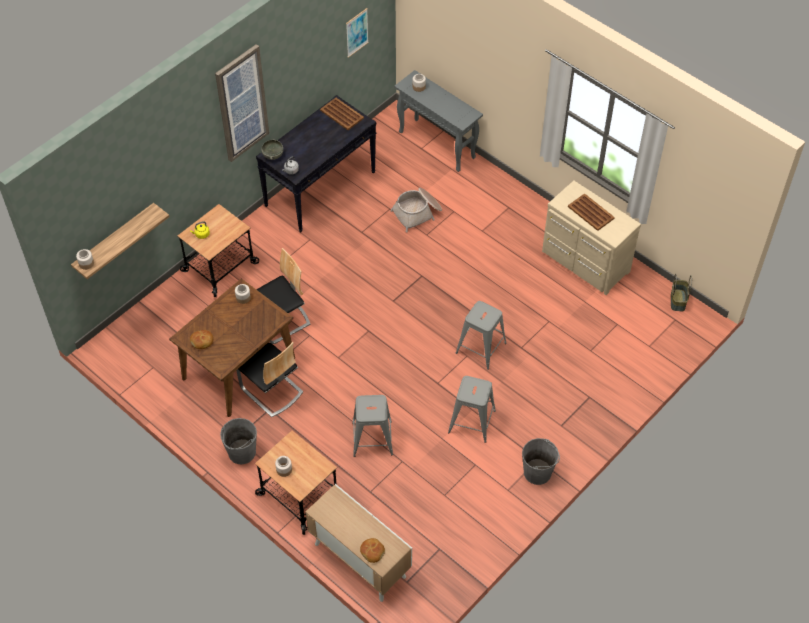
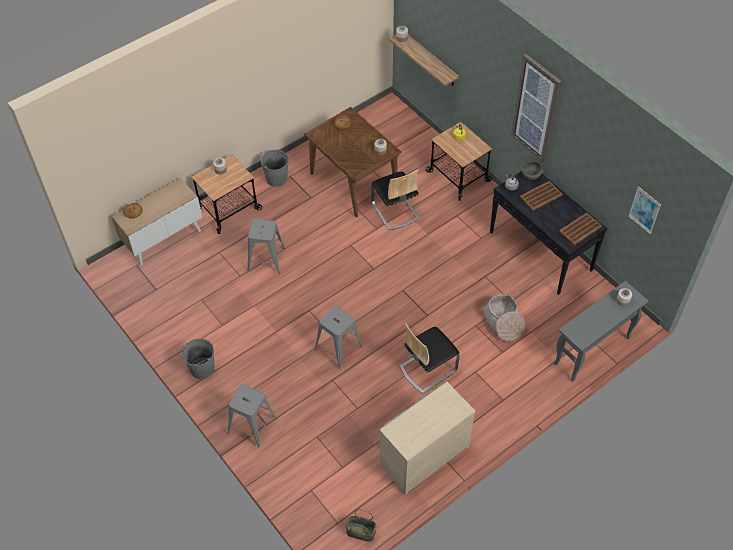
camera: 100 degrees right, 0 degrees up
(271, 390) = (328, 200): chair -> chair (427, 368)
(471, 421) = (264, 329): grey stool -> grey stool (252, 425)
(590, 212) = (429, 416): brown tray -> brown tray (541, 196)

